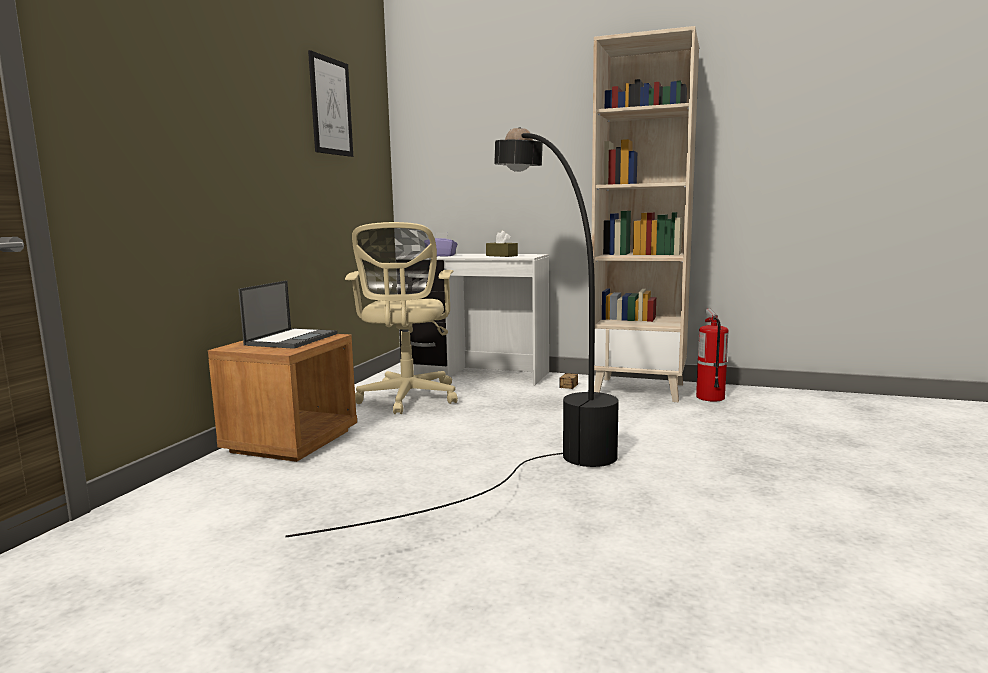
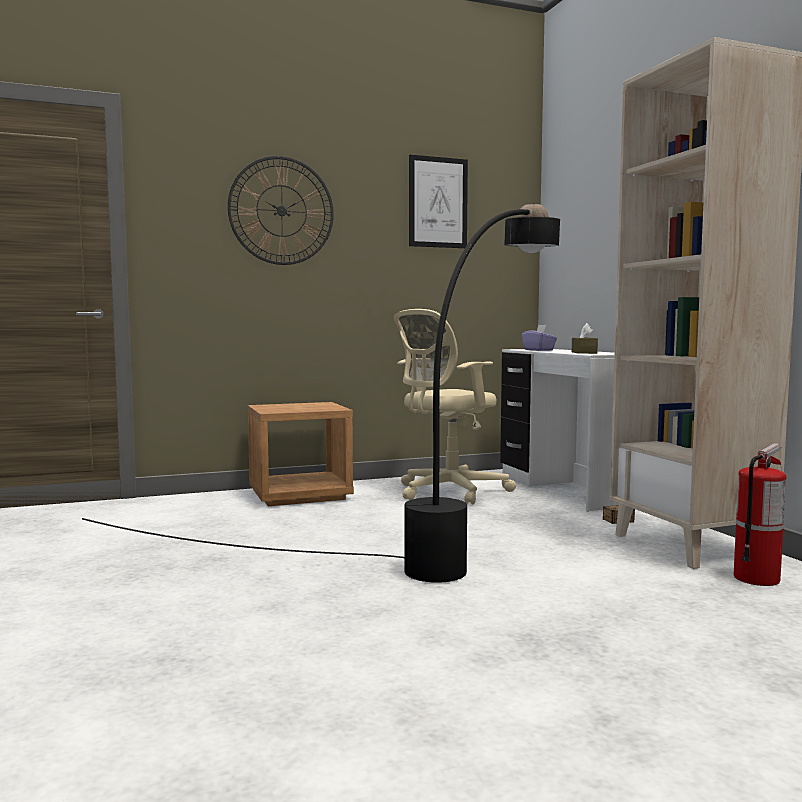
camera: 50 degrees right, 5 degrees down
(210, 100) = (281, 211): none -> wall clock
(292, 339) = (308, 407): laptop -> none

